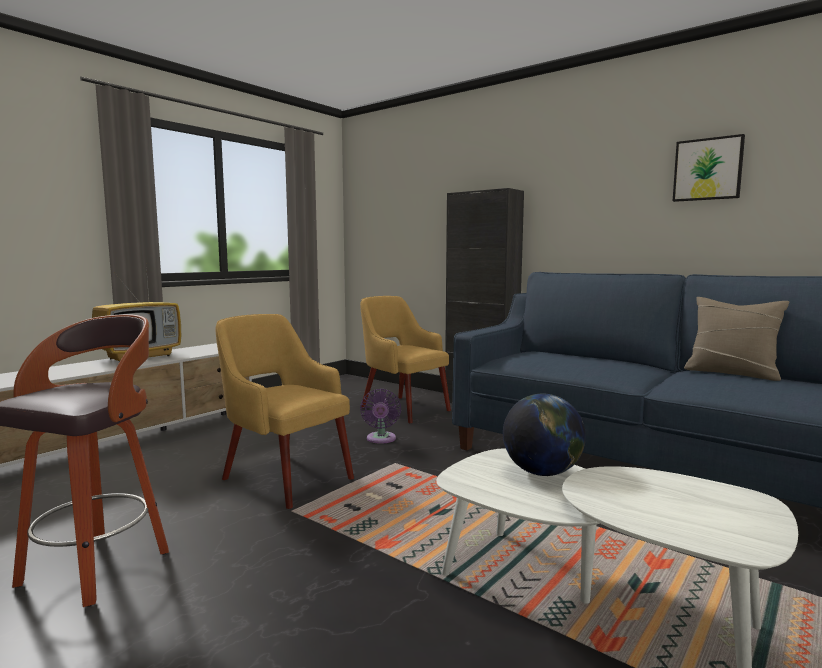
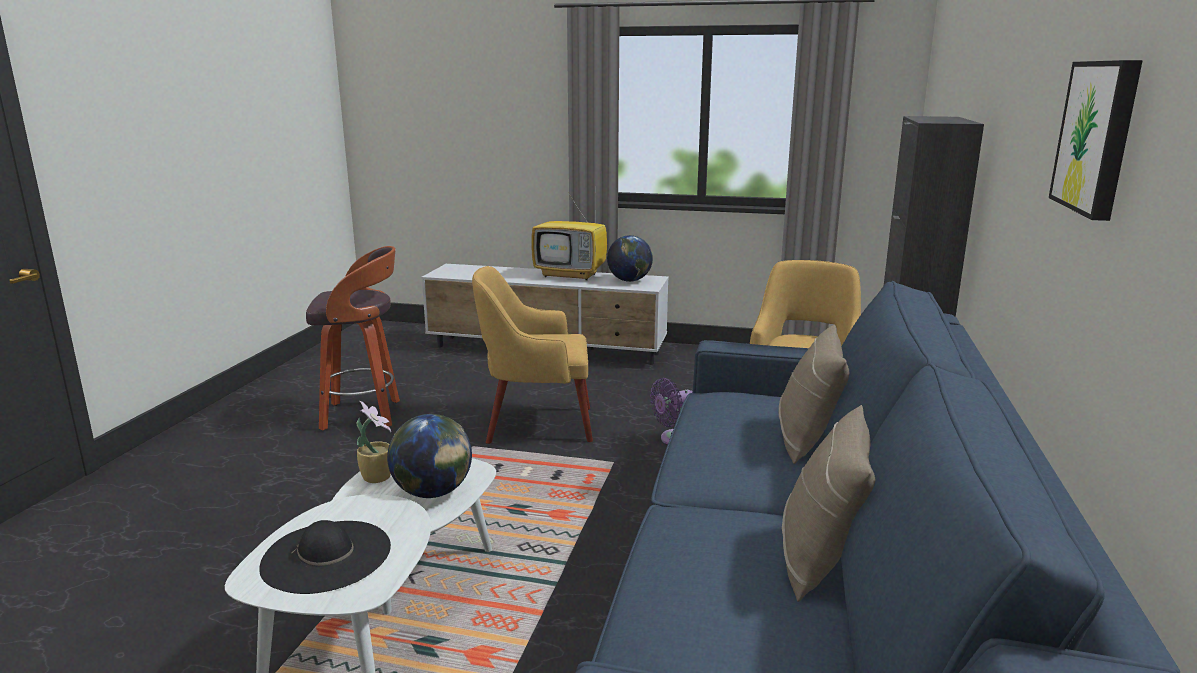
camera: 65 degrees right, 10 degrees up
(204, 349) = (629, 281): none -> globe
(285, 477) = (535, 424): yellow armchair -> yellow armchair turned 105 degrees counterclockwise
(492, 492) = (377, 476): none -> potted plant
(583, 357) = (807, 439): none -> beige pillow
(691, 509) = (327, 556): none -> black hat

